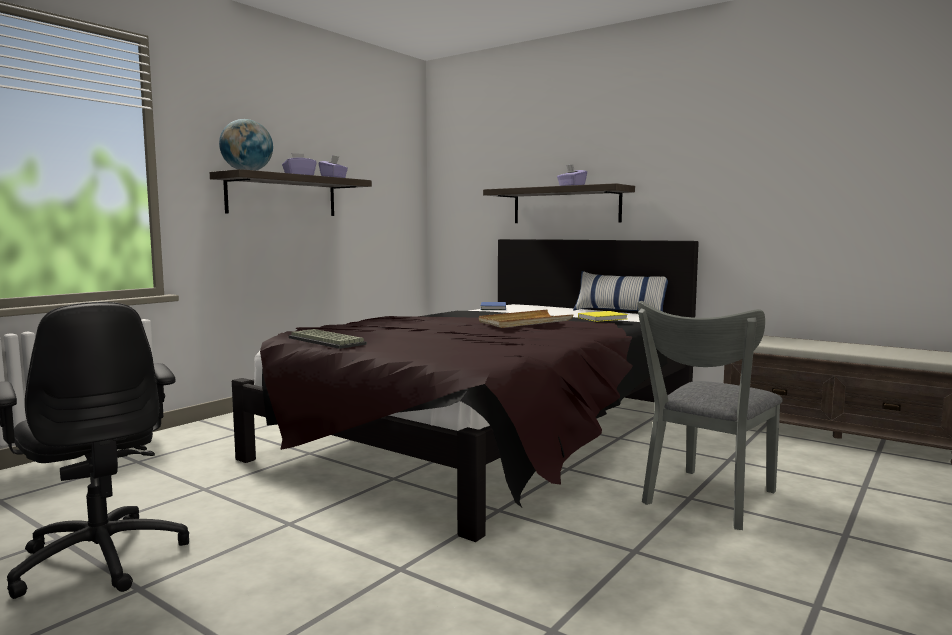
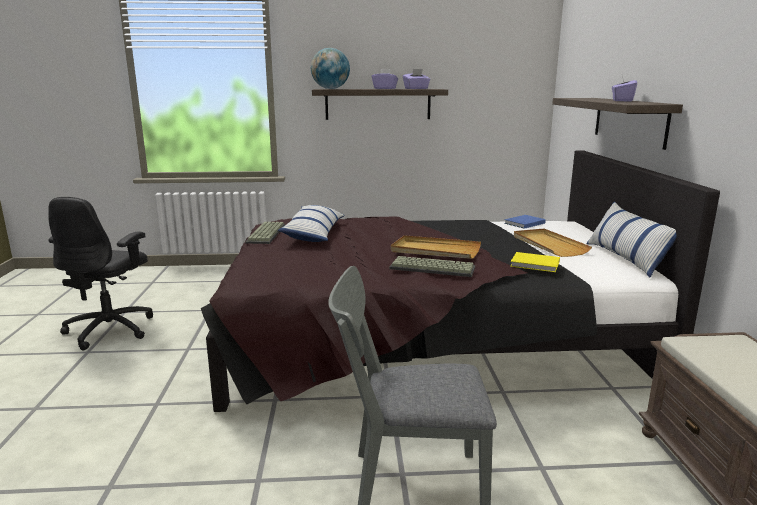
camera: 50 degrees right, 10 degrees up
(374, 333) = (314, 233): none -> pillow
(559, 313) = (548, 245): none -> beige tray
(567, 329) = (431, 268): none -> keyboard

